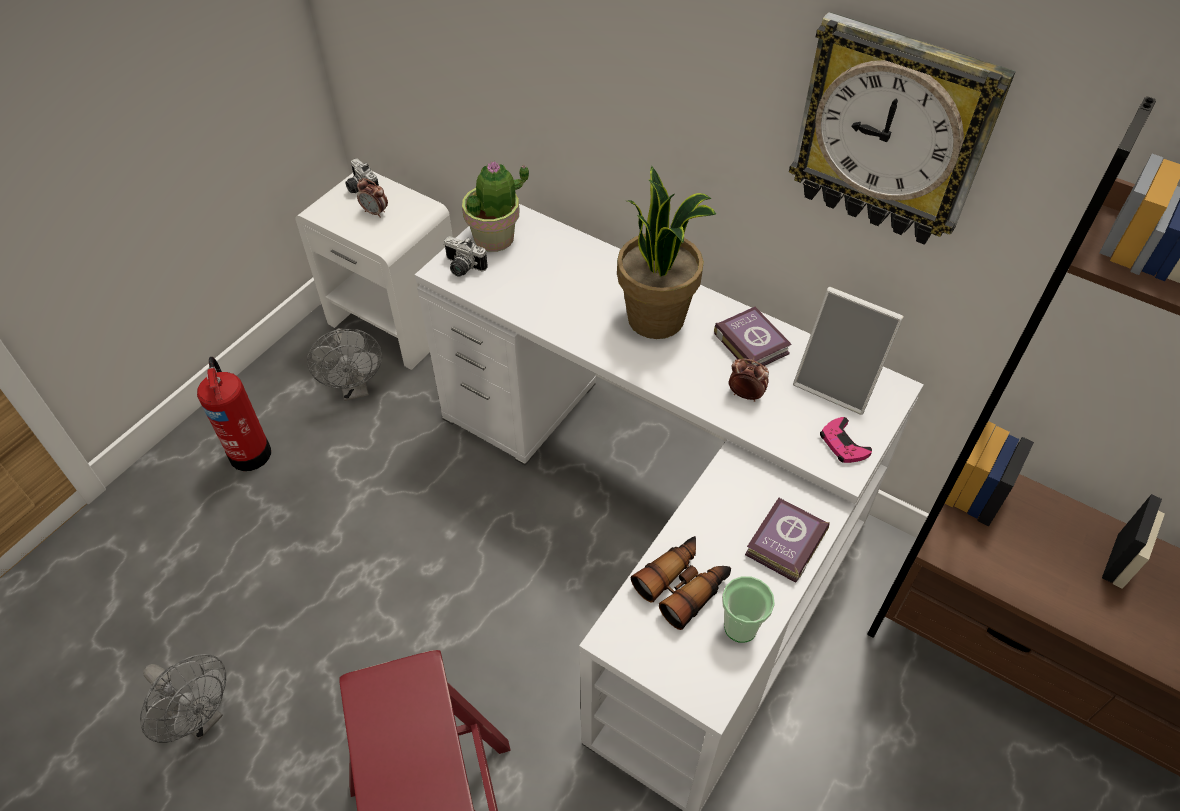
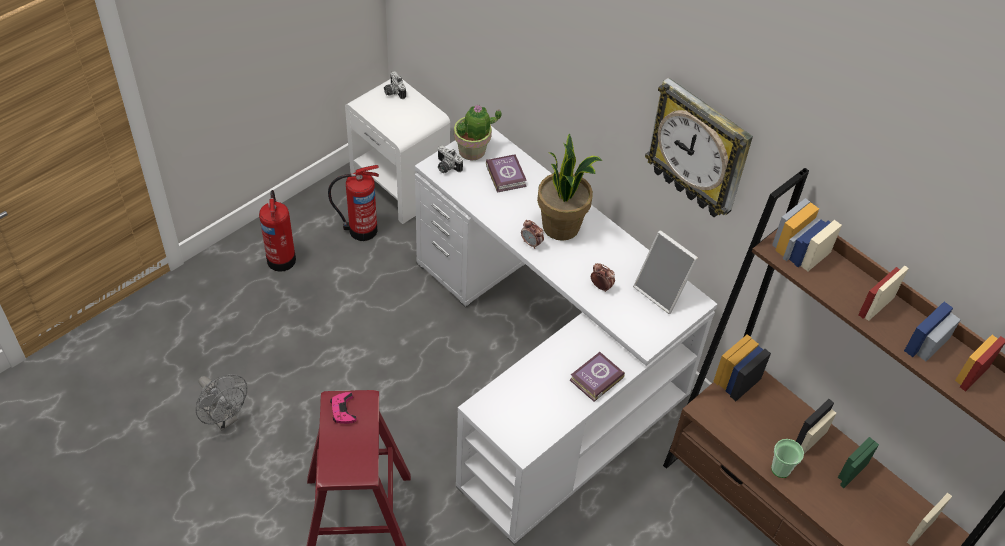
camera: 10 degrees right, 0 degrees up
(355, 389) = (360, 230): grey fan -> fire extinguisher
(375, 212) = (399, 112): alarm clock -> alarm clock (531, 243)
(683, 585) = (527, 389): binoculars -> none
(740, 627) = (553, 418): cup -> cup (781, 469)
(751, 342) = (617, 254): book -> book (506, 175)
(843, 444) = (650, 329): pink game controller -> pink game controller (343, 410)

